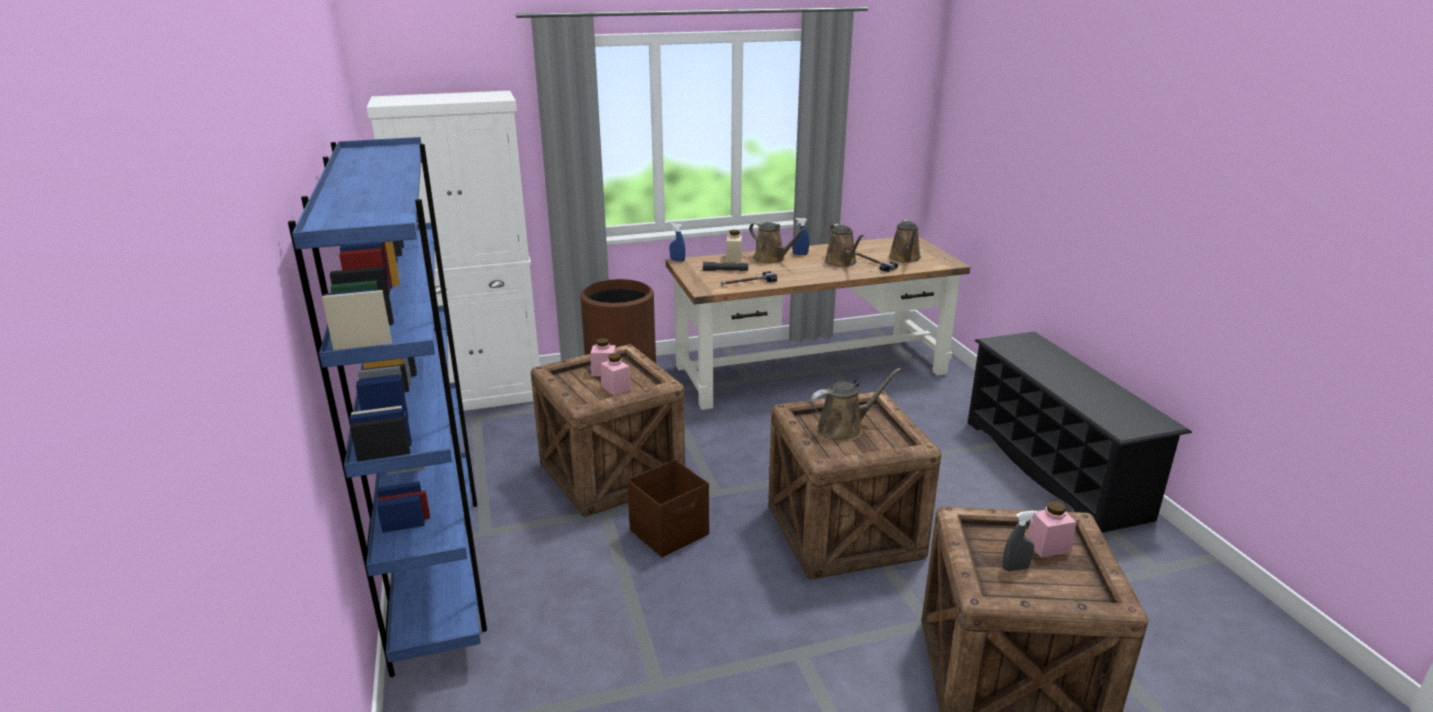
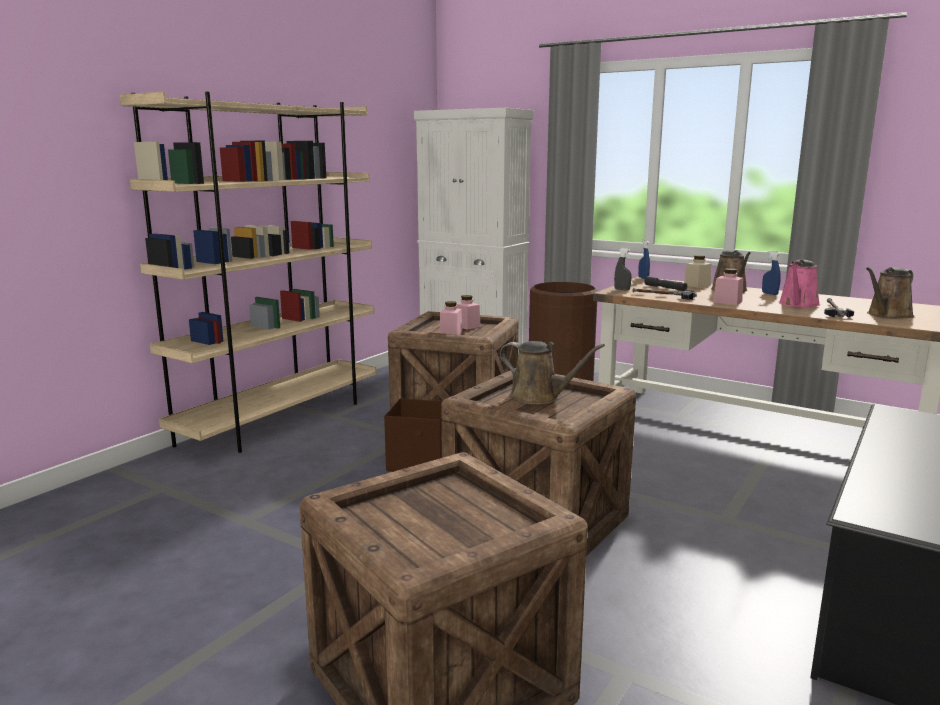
camera: 50 degrees right, 10 degrees down
(438, 568) = (281, 419): blue bookcase -> beige bookcase
(842, 263) = (798, 304): brown watering can -> pink watering can
(1015, 568) = (415, 511): grey spray bottle -> grey spray bottle (622, 289)
(1048, 546) = (485, 518): pink jar -> pink jar (727, 302)

